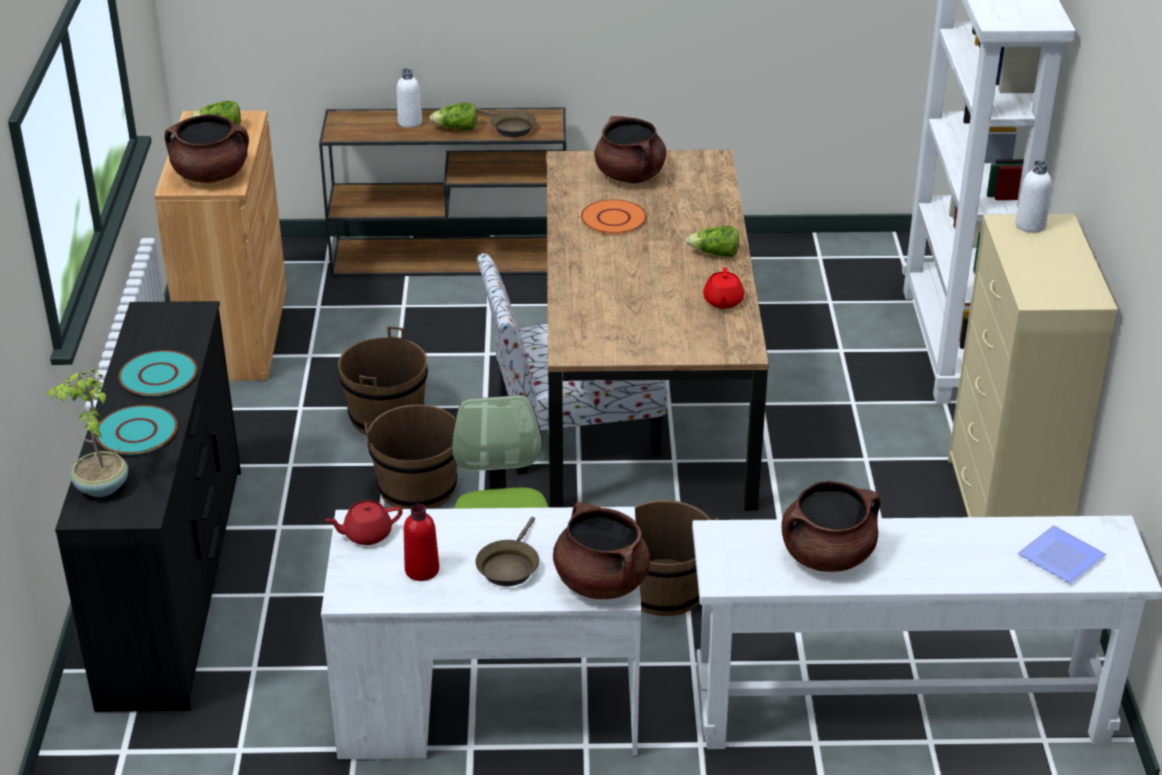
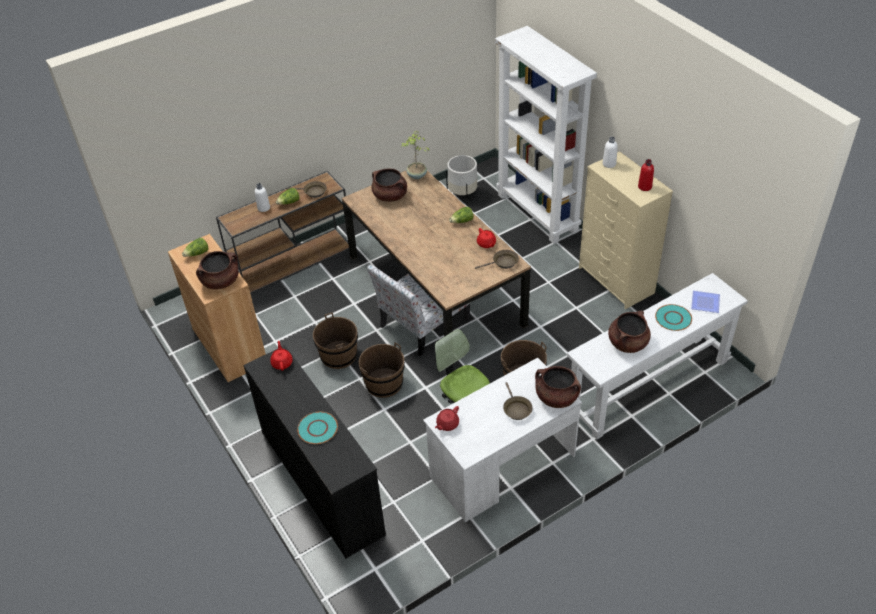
camera: 30 degrees left, 10 degrees up
(100, 488) = (330, 463): potted plant -> potted plant (416, 176)
(158, 375) = (297, 396): turquoise plate -> turquoise plate (673, 318)
(187, 322) = (282, 363): none -> red teapot
(422, 570) = (485, 428): red bottle -> red bottle (644, 187)
(613, 218) = (404, 221): orange plate -> none
(722, 340) = (503, 263): none -> brown frying pan
(836, 268) = (462, 195): none -> white planter

